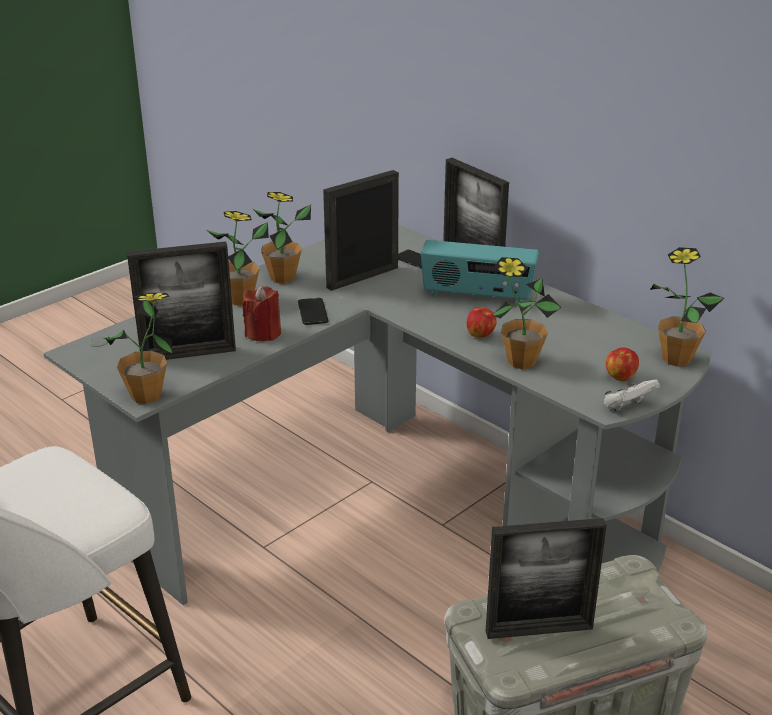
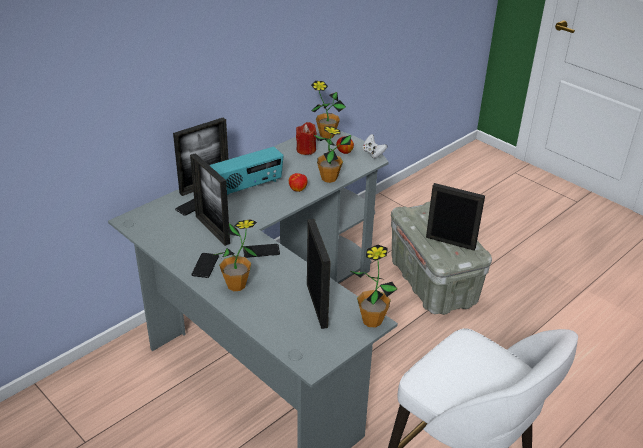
camera: 90 degrees left, 5 degrees up
(263, 333) = (289, 272): red candle -> red candle (306, 150)
(282, 278) = (205, 266): potted plant -> phone
(477, 296) = (248, 187): radio -> radio turned 45 degrees clockwise
(539, 630) = (450, 242): picture frame -> picture frame turned 60 degrees counterclockwise

